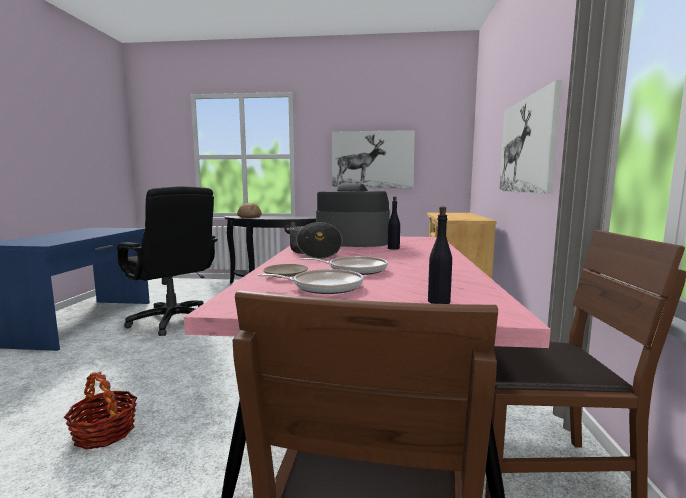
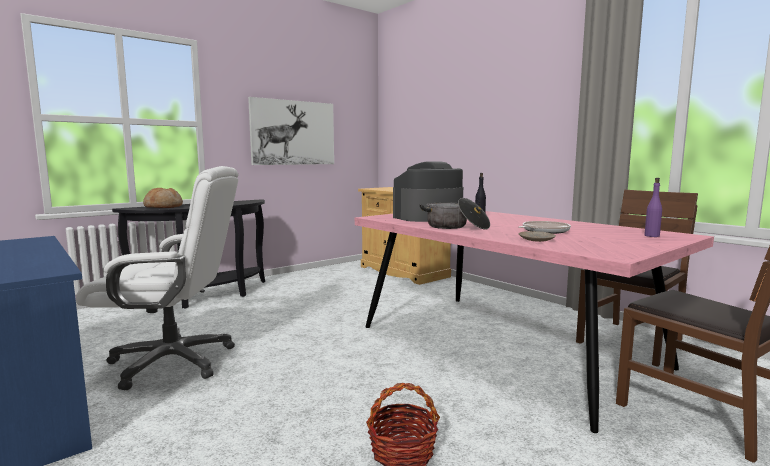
camera: 45 degrees left, 0 degrees up
(173, 321) = (174, 362): black office chair -> white office chair
(324, 287) = (587, 240): frying pan -> none
(439, 301) = (651, 236): black bottle -> purple bottle
(527, 145) = (496, 131): picture -> none

